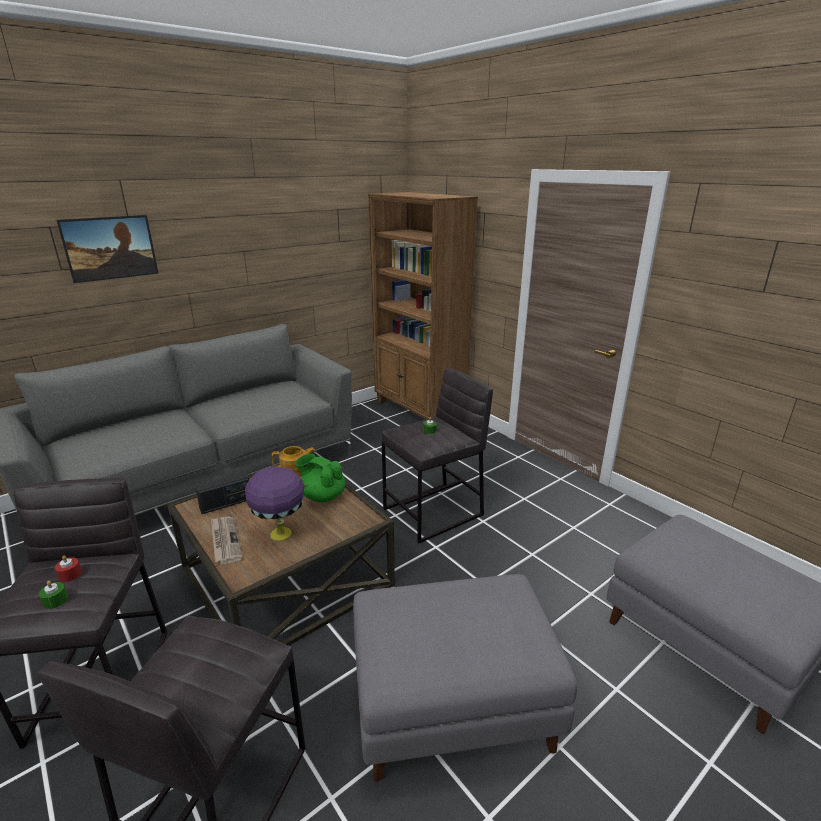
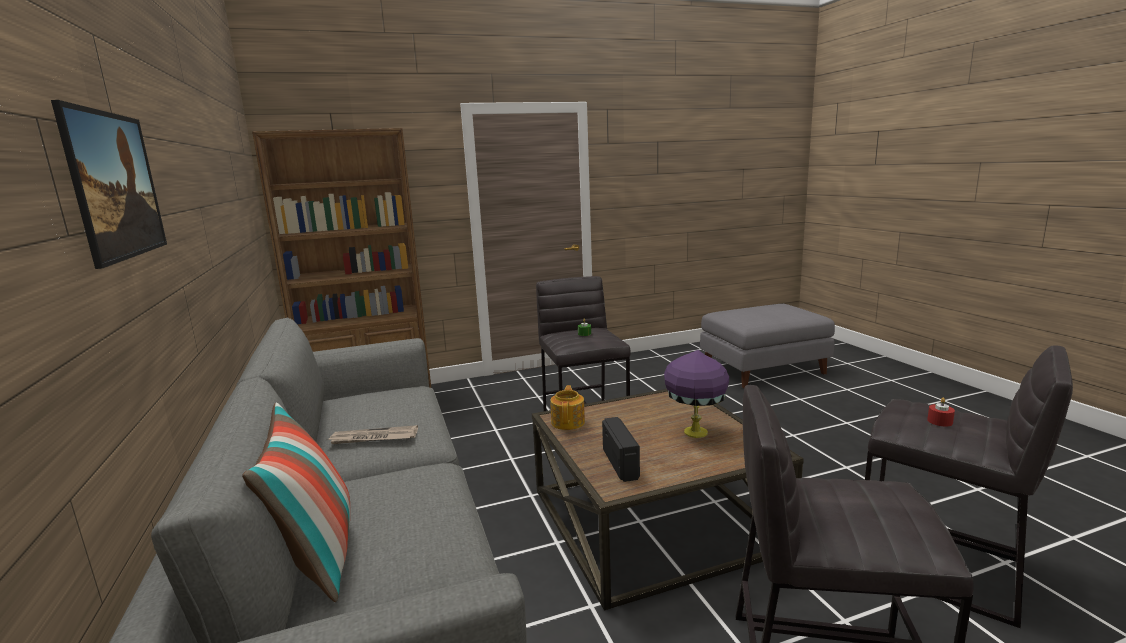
camera: 70 degrees left, 10 degrees down
(55, 600) = (887, 501): green candle -> none
(70, 574) = (835, 500): red candle -> red candle (939, 421)
(108, 428) = (316, 558): none -> pillow
(225, 541) = (702, 462): newspaper -> newspaper (373, 438)
(322, 496) = (631, 410): green teapot -> none
(450, 704) = (820, 451): grey ottoman -> none

